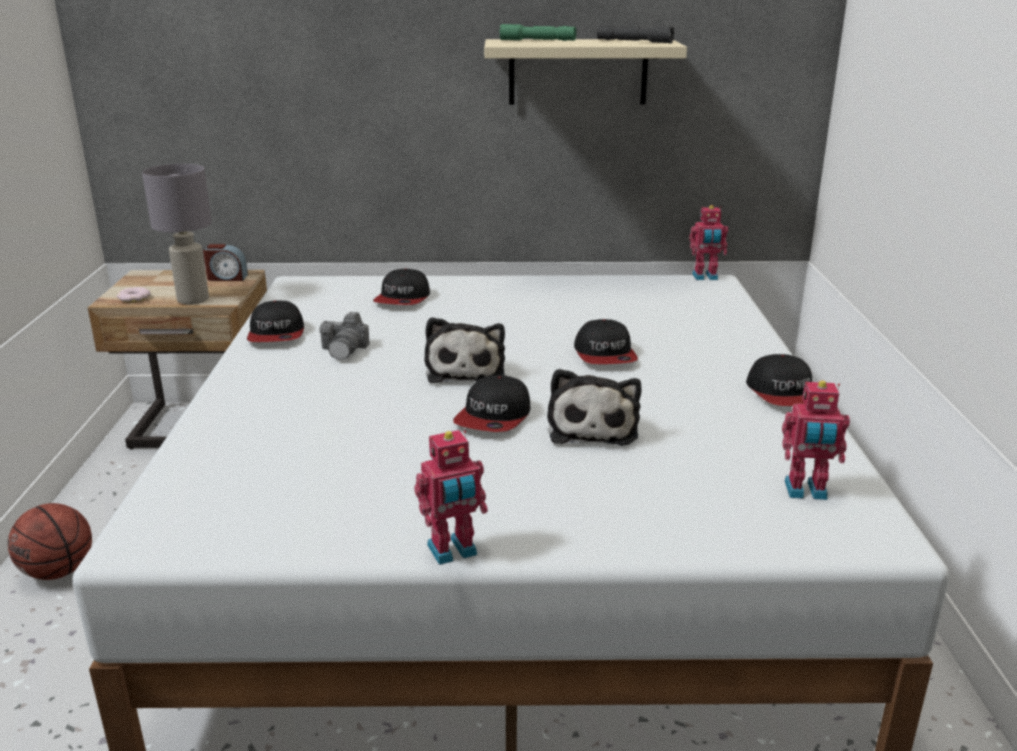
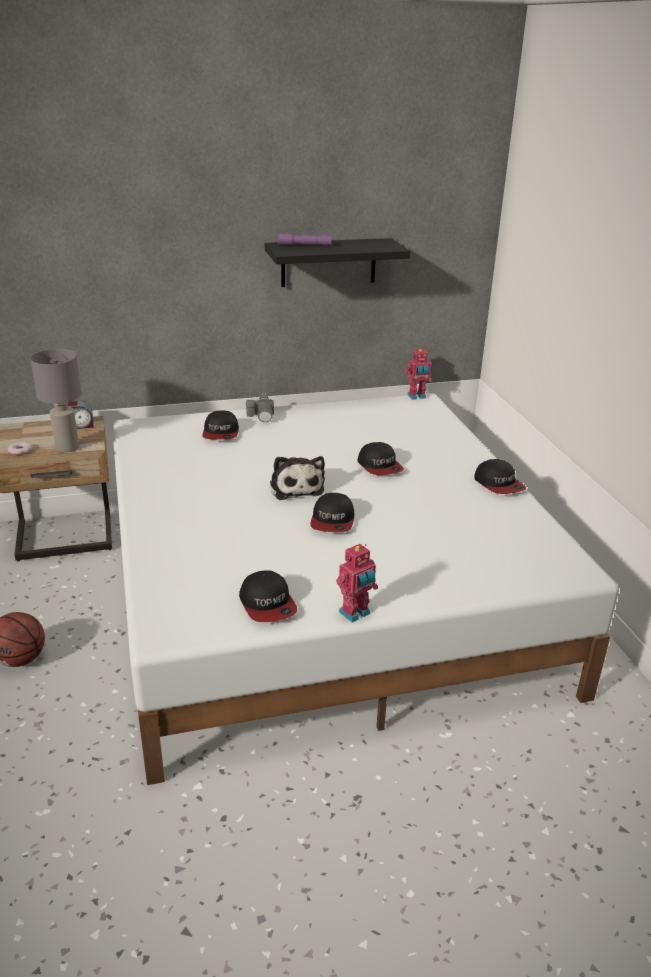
camera: 15 degrees left, 5 degrees up
(277, 334) = (148, 471): cap -> cap (268, 604)
(345, 350) = (205, 479): camera -> camera (262, 416)
(537, 40) = (304, 245): green flashlight -> purple flashlight
(578, 72) = (328, 262): beige shelf -> black shelf
(592, 427) = (396, 521): plush toy -> none
(634, 41) = (371, 244): grey flashlight -> none
(806, 492) = (533, 549): toy robot -> none

